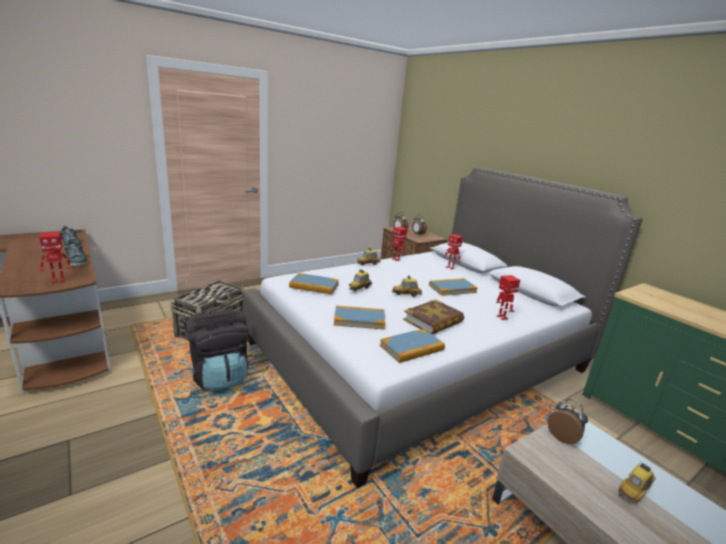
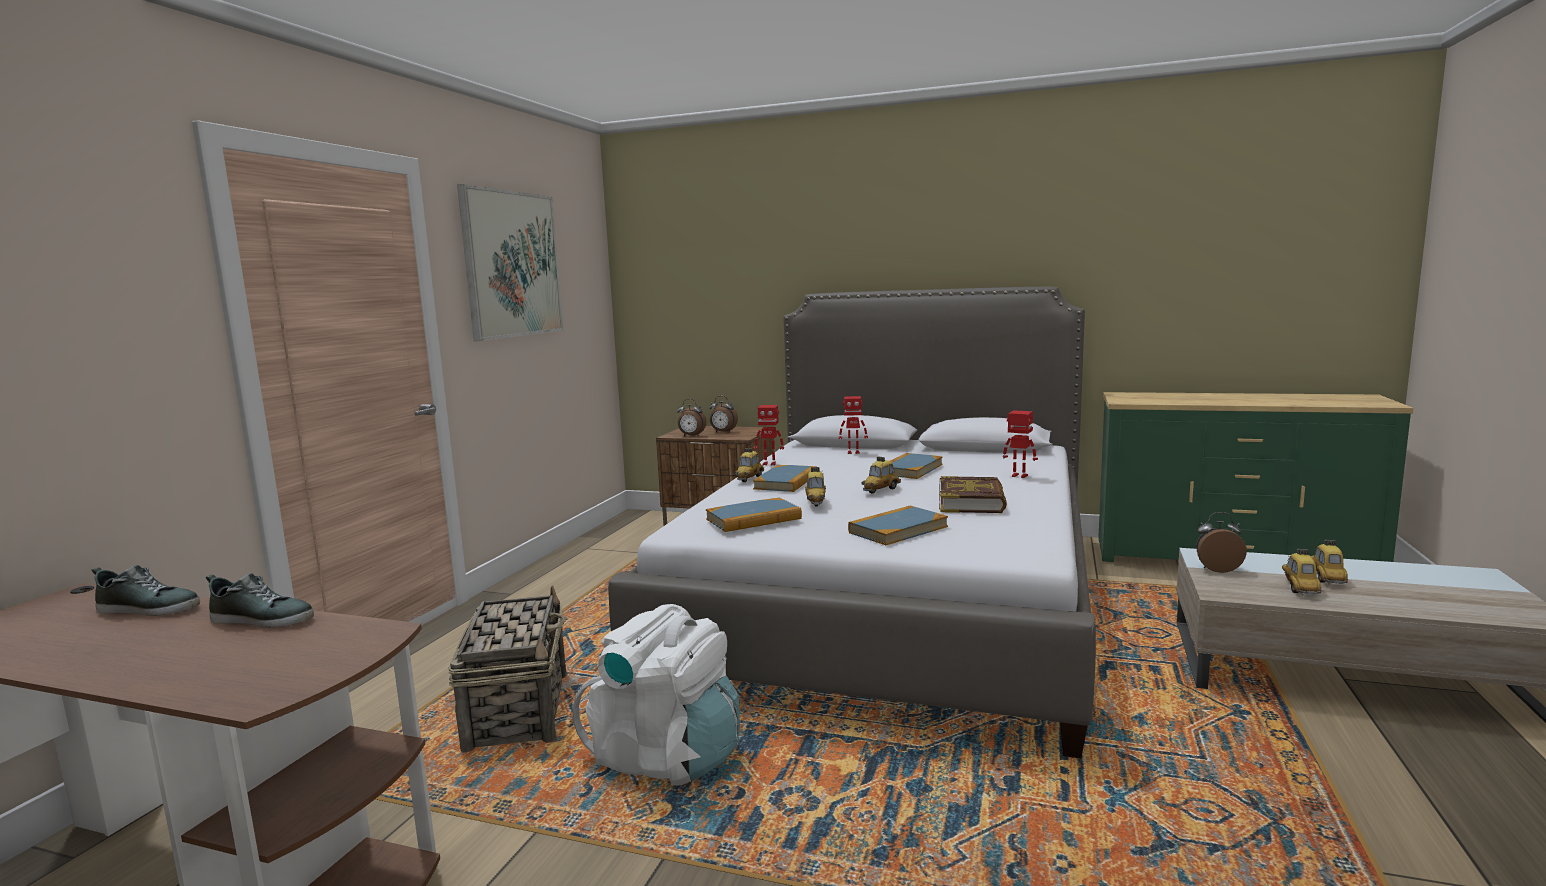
camera: 35 degrees left, 10 degrees down
(58, 281) = (332, 651): toy robot -> none
(219, 376) = (667, 757): black backpack -> white backpack
(323, 126) = (512, 264): none -> picture
(412, 348) = (1015, 530): book -> book (786, 482)
(594, 483) = (1299, 588): none -> toy car

